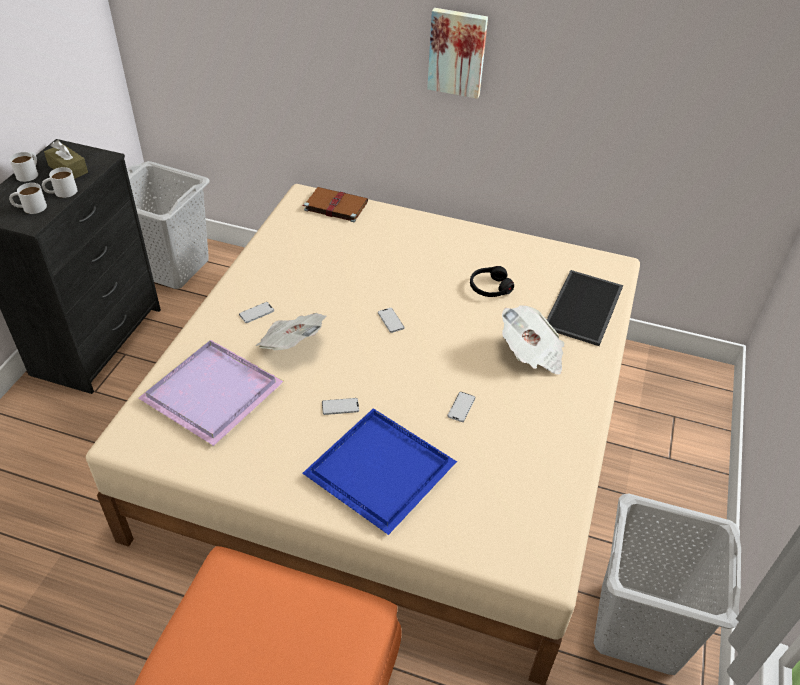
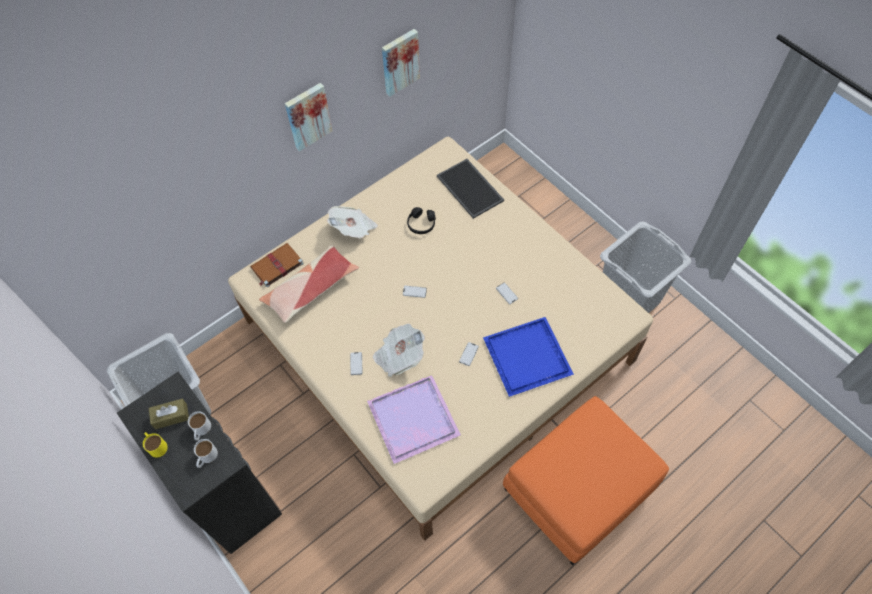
camera: 55 degrees left, 15 degrees up
(29, 173) = (156, 445): white mug -> yellow mug
(326, 240) = (310, 289): none -> pillow
(531, 354) = (489, 236): newspaper -> newspaper (354, 229)
(609, 80) = (399, 61): none -> picture

